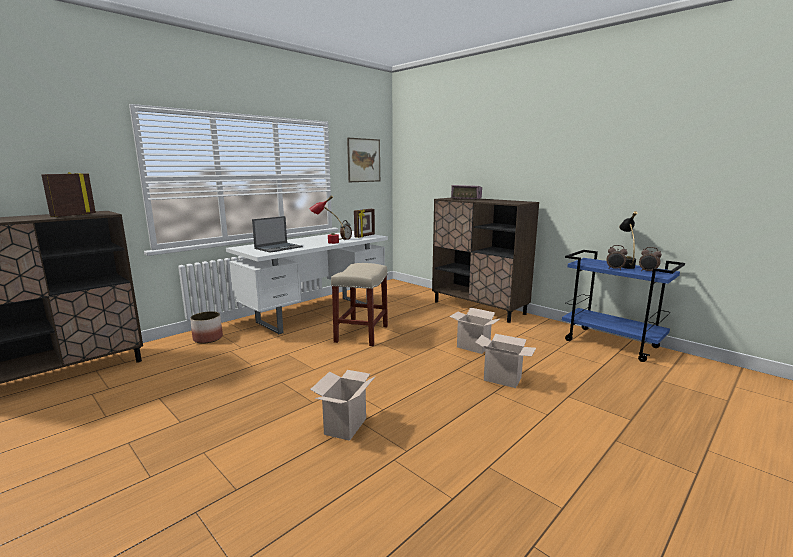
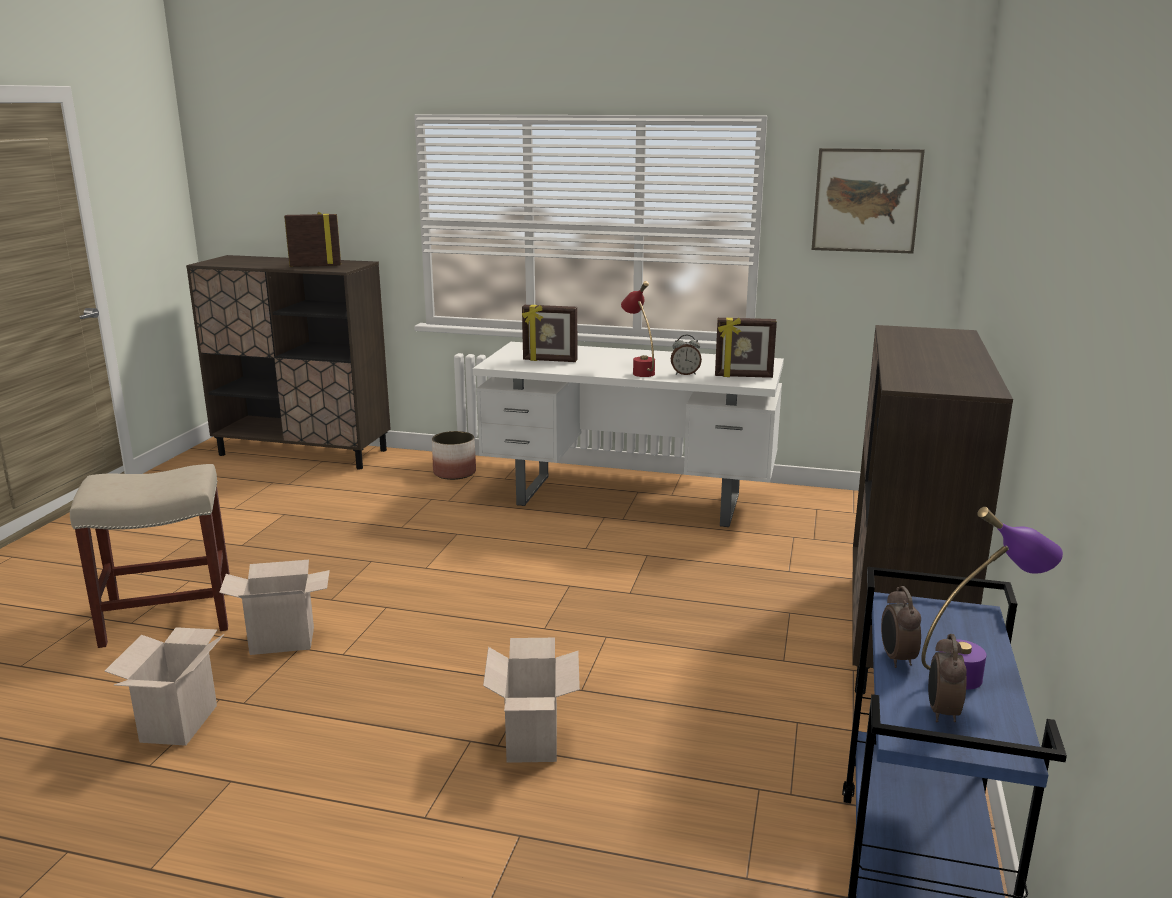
camera: 60 degrees right, 5 degrees up
(279, 247) = (550, 360): laptop -> picture frame
(361, 334) = (588, 560): beige stool -> beige stool (166, 618)
(466, 199) = (931, 342): radio -> none
(472, 347) = (650, 676): cardboard box -> cardboard box (178, 722)
(625, 265) = (977, 673): black table lamp -> purple table lamp

